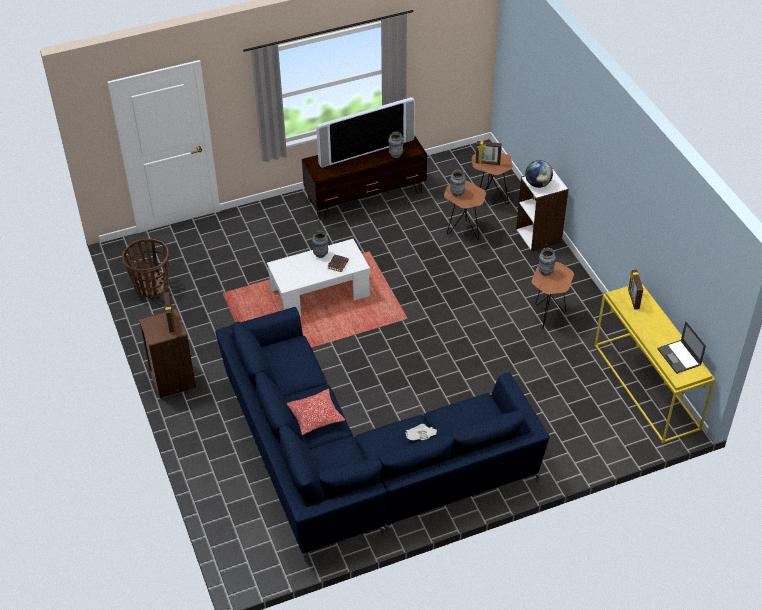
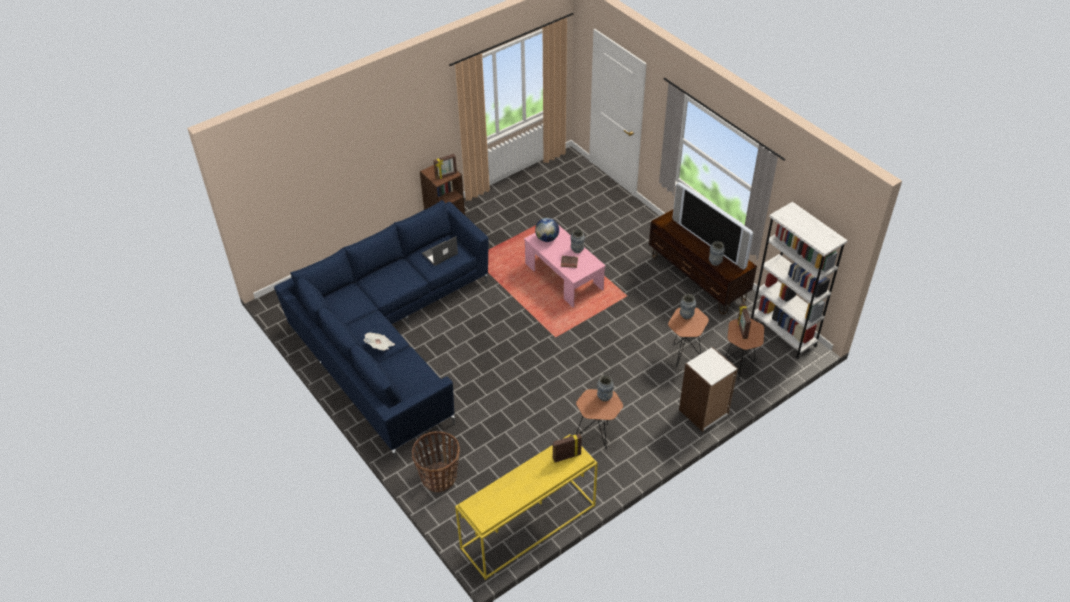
camera: 75 degrees right, 0 degrees up
(151, 286) = (535, 183): basket -> basket (439, 477)
(315, 417) = (387, 281): pillow -> none
(320, 293) = (563, 277): white coffee table -> pink coffee table
(458, 160) = (783, 332): none -> white bookcase
(538, 184) = (706, 361): globe -> globe (547, 238)
(679, 357) = (498, 502): laptop -> laptop (439, 254)

